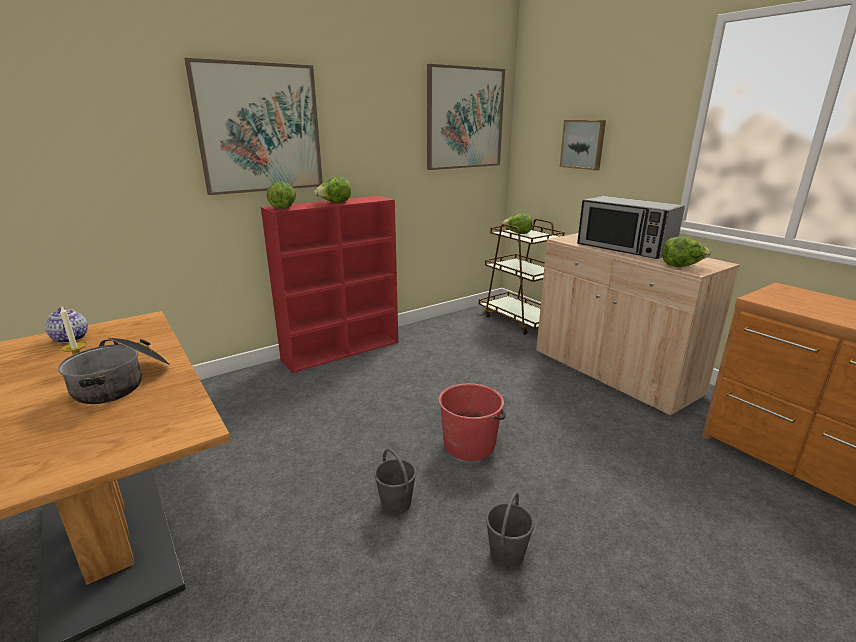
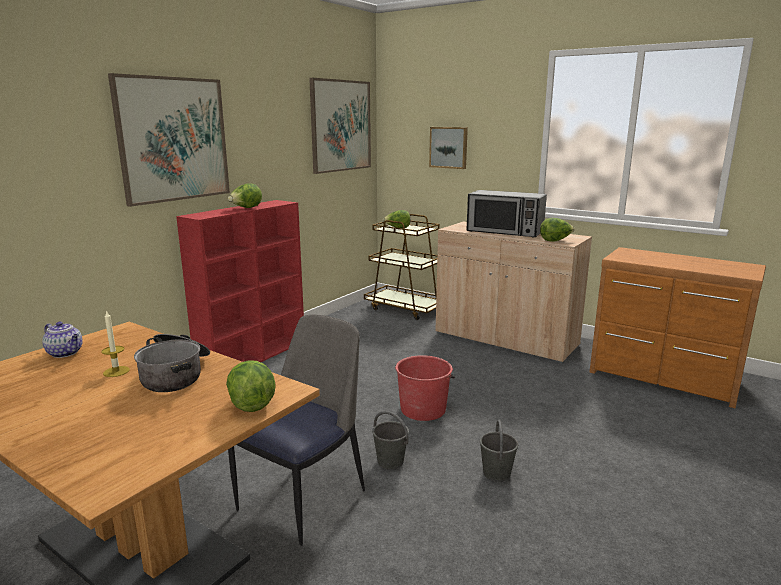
camera: 20 degrees left, 5 degrees down
(283, 208) = (203, 215): lettuce -> lettuce (252, 403)
(283, 526) = (304, 497): none -> chair

